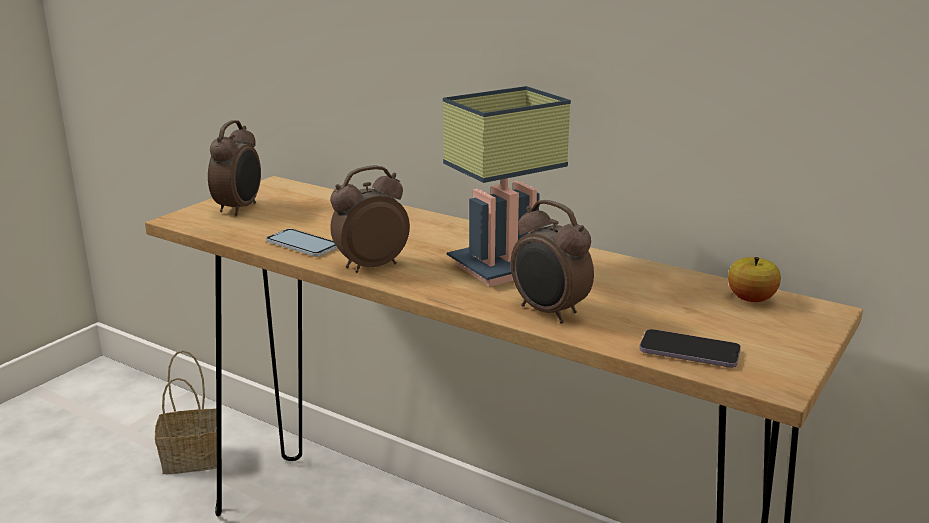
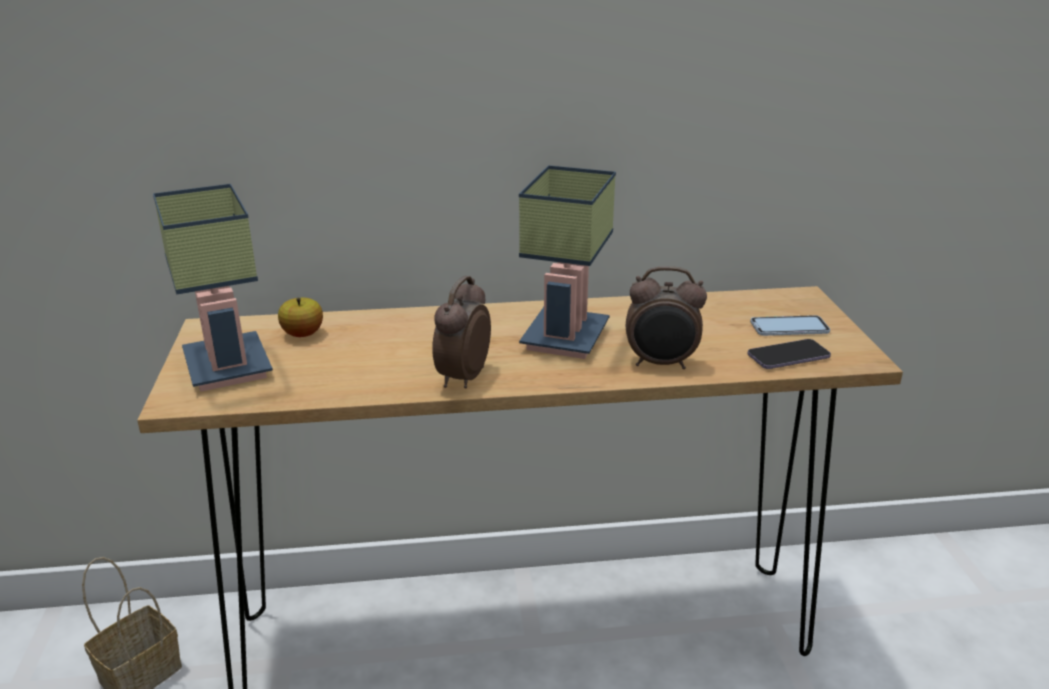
camera: 40 degrees left, 5 degrees up
(240, 208) = (222, 366): alarm clock -> table lamp
(302, 244) = (361, 380): phone -> phone (789, 327)
(751, 299) = (755, 302): apple -> apple (303, 334)

